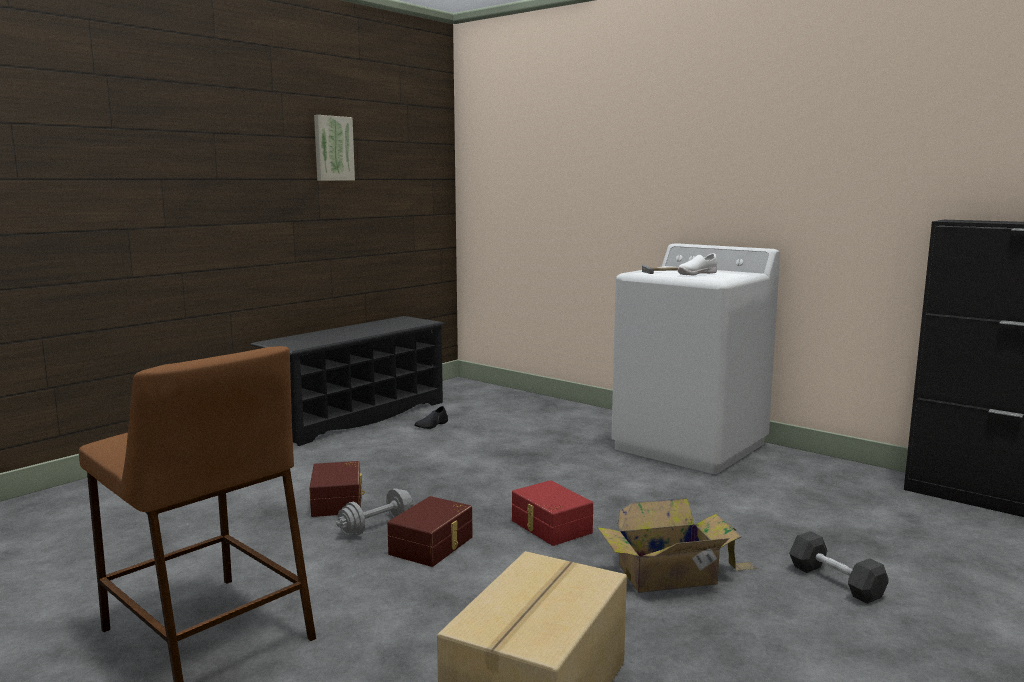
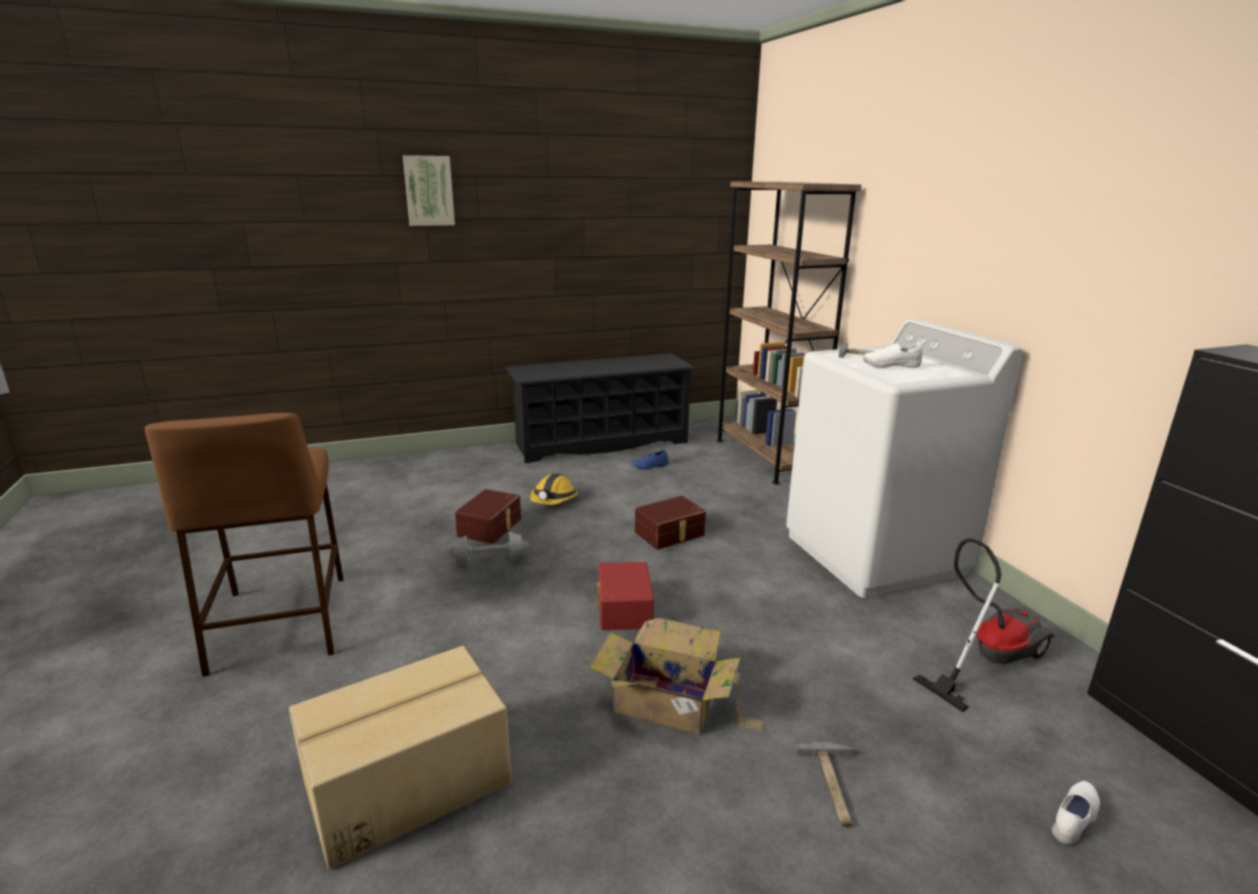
camera: 30 degrees right, 10 degrees up
(333, 148) = (600, 187): picture -> picture (429, 191)
(373, 468) = (553, 500): none -> hard hat
(431, 425) = (650, 466): black shoe -> blue shoe
(433, 546) = (508, 595): brown storage box -> brown storage box (670, 534)
(526, 401) = (766, 457): none -> brown bookcase
(831, 487) = (986, 658): none -> vacuum cleaner
(835, 581) = (834, 786): black dumbbell -> hammer
(971, 552) = (1074, 820): none -> white shoe

